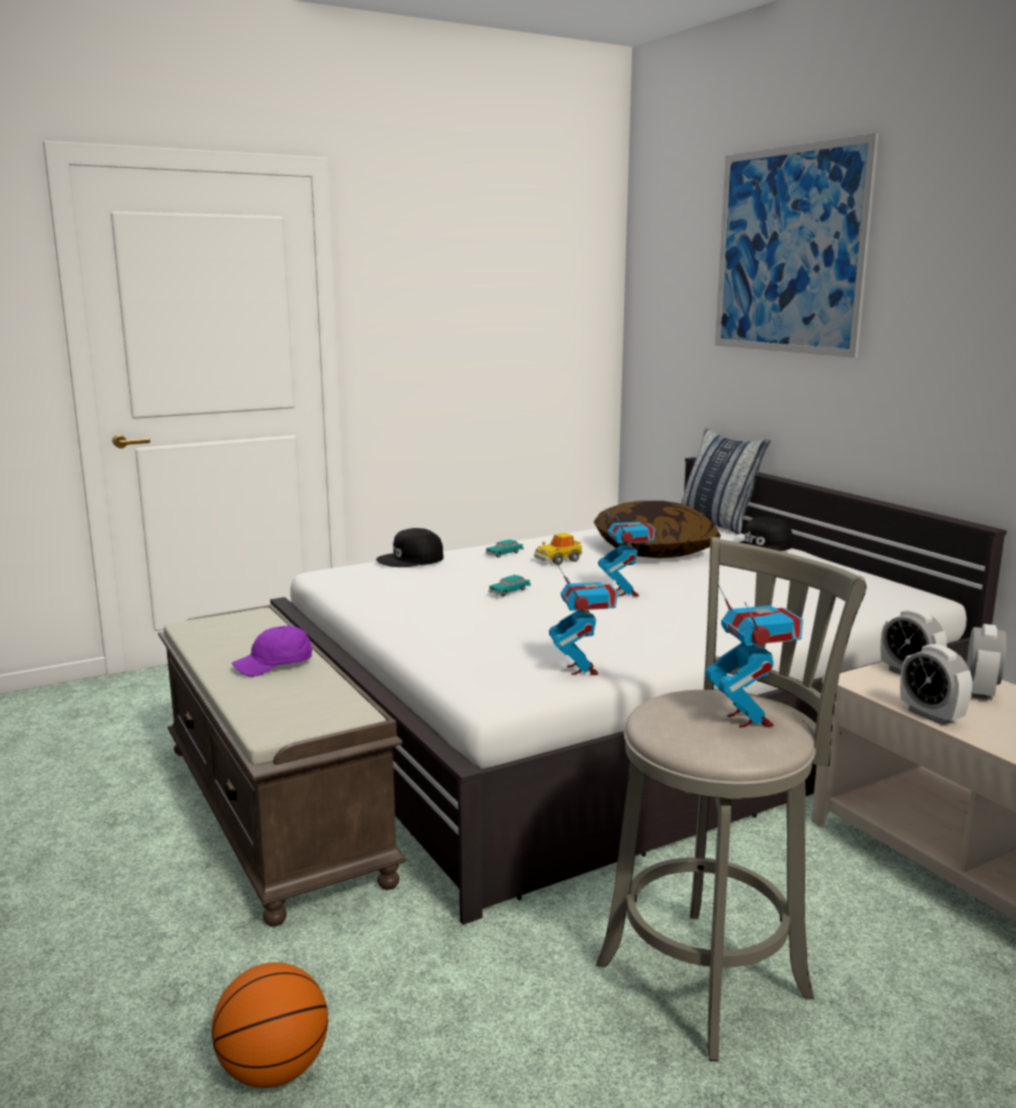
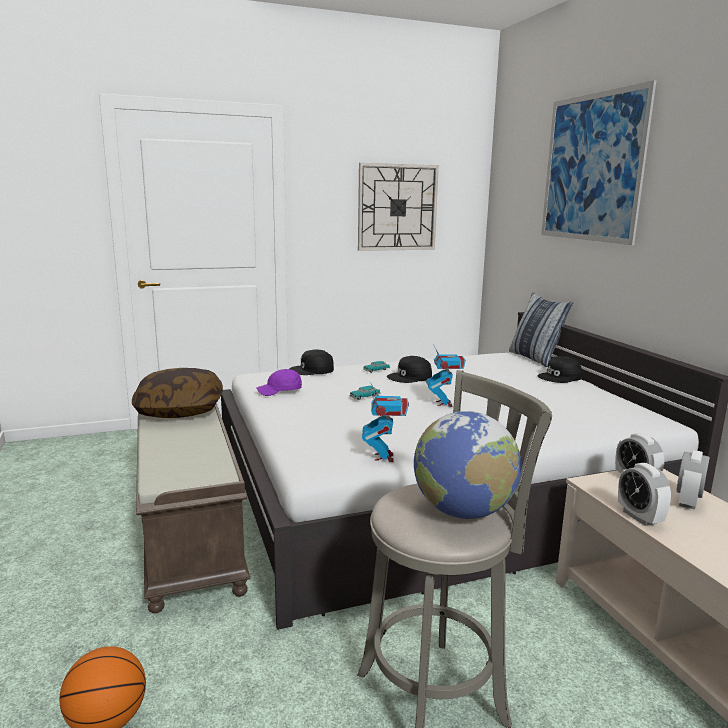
camera: 10 degrees right, 0 degrees up
(275, 665) = (189, 435): purple cap -> purple cap (280, 391)
(498, 310) = (397, 207): none -> wall clock
(558, 560) = (410, 377): toy car -> black cap
(654, 550) = (480, 375): pillow -> pillow (180, 409)
(749, 719) = (463, 512): toy robot -> globe

